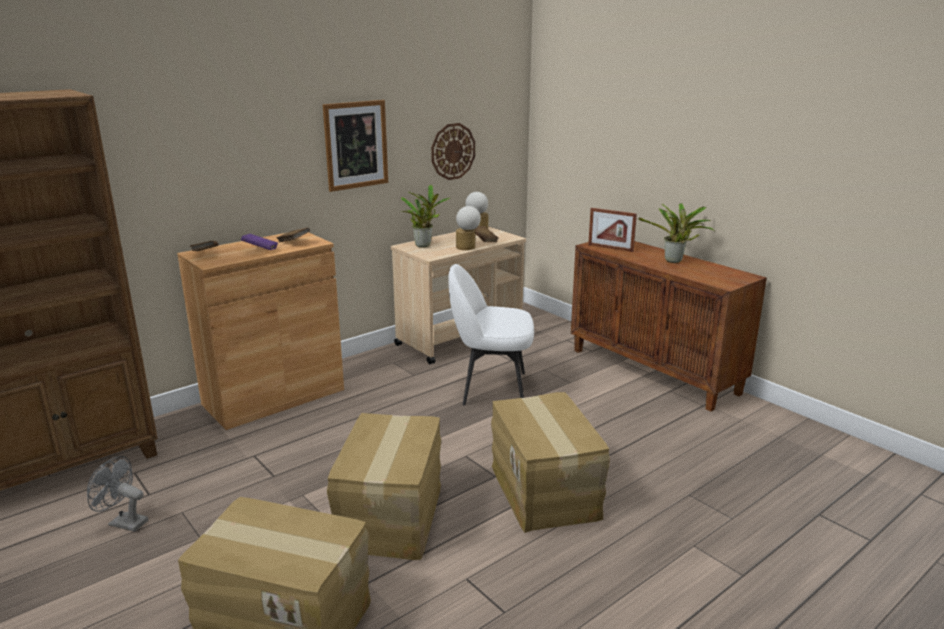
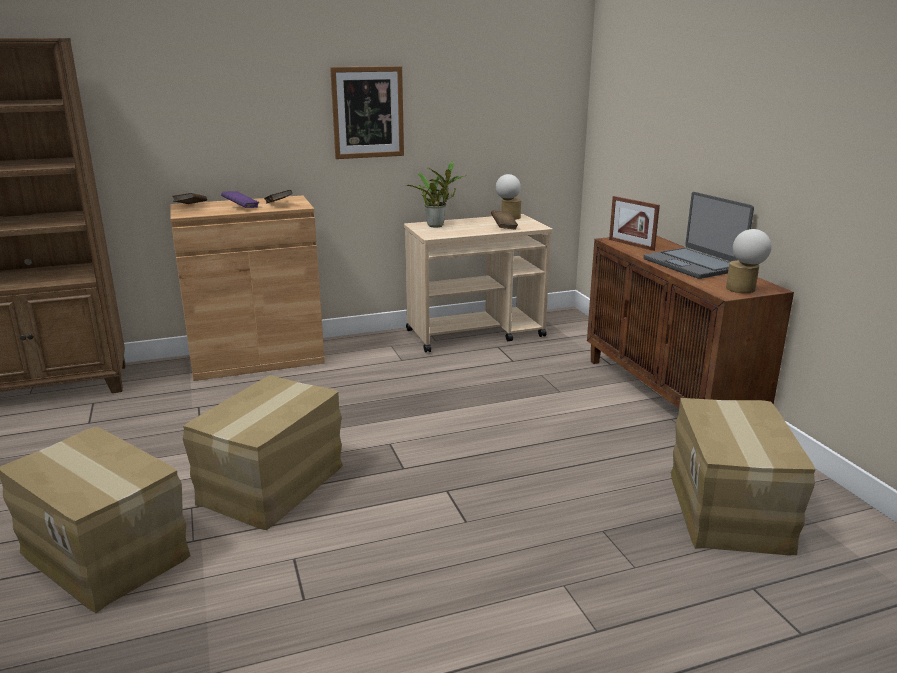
camera: 20 degrees right, 0 degrees up
(123, 522) = (51, 441): grey fan -> none
(453, 151) = (486, 128): wall clock -> none
(467, 248) = (478, 232): table lamp -> table lamp (743, 290)
(491, 388) = (470, 384): white chair -> none
(545, 491) = (443, 493): cardboard box -> cardboard box (730, 510)
(675, 261) = (693, 264): potted plant -> laptop

